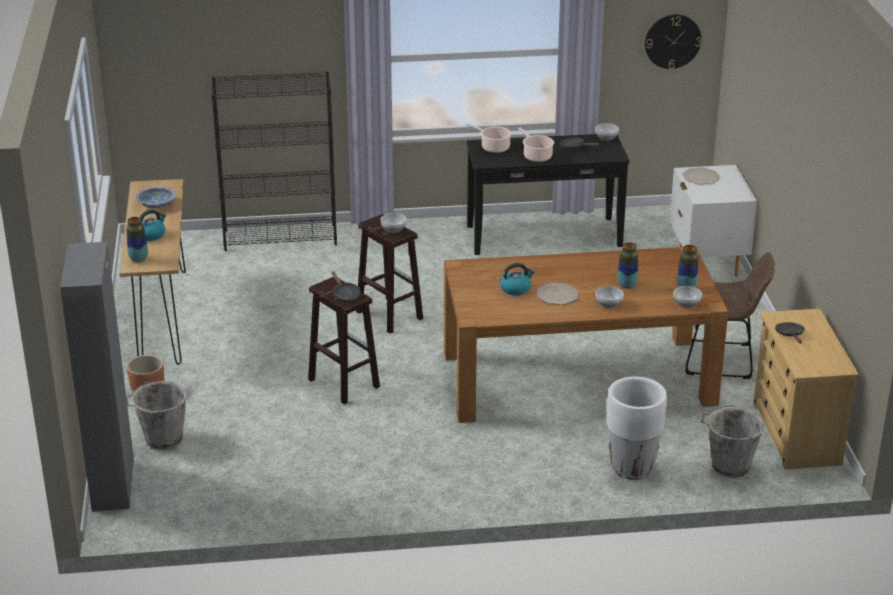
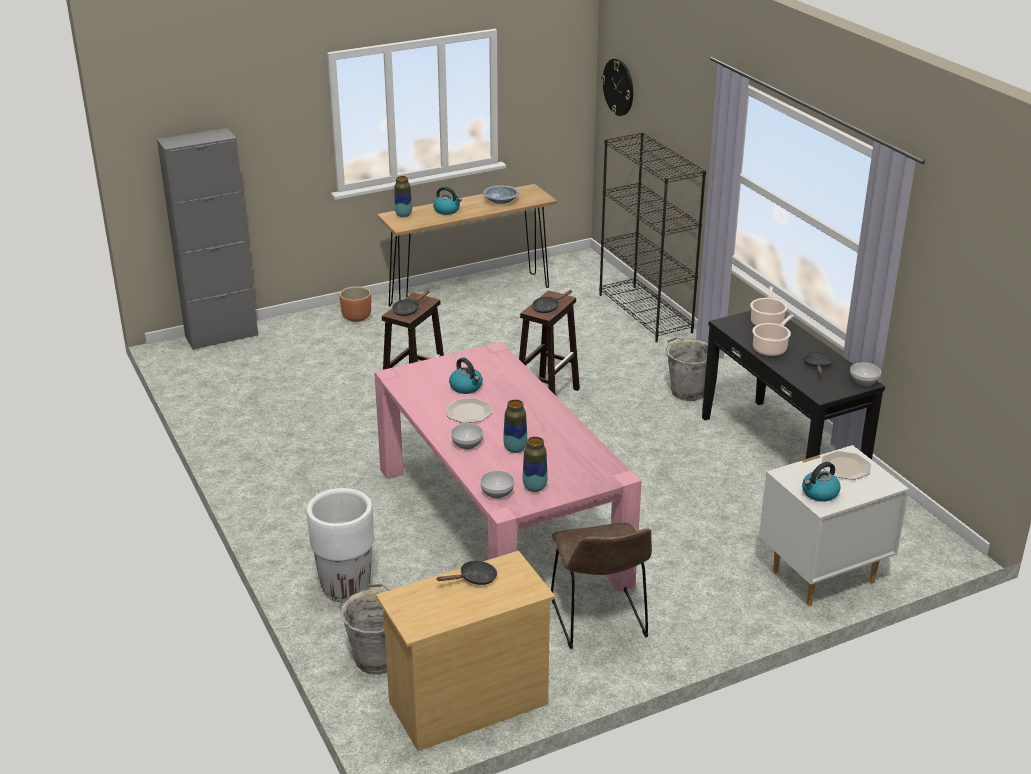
camera: 70 degrees right, 0 degrees up
(162, 439) = (290, 340): grey bucket -> grey bucket (687, 391)
(393, 229) = (548, 307): bowl -> black frying pan
(577, 377) = (500, 525): brown dining table -> pink dining table
(672, 41) = (977, 311): wall clock -> wall clock (618, 87)
(729, 193) = (819, 493): none -> kettle

